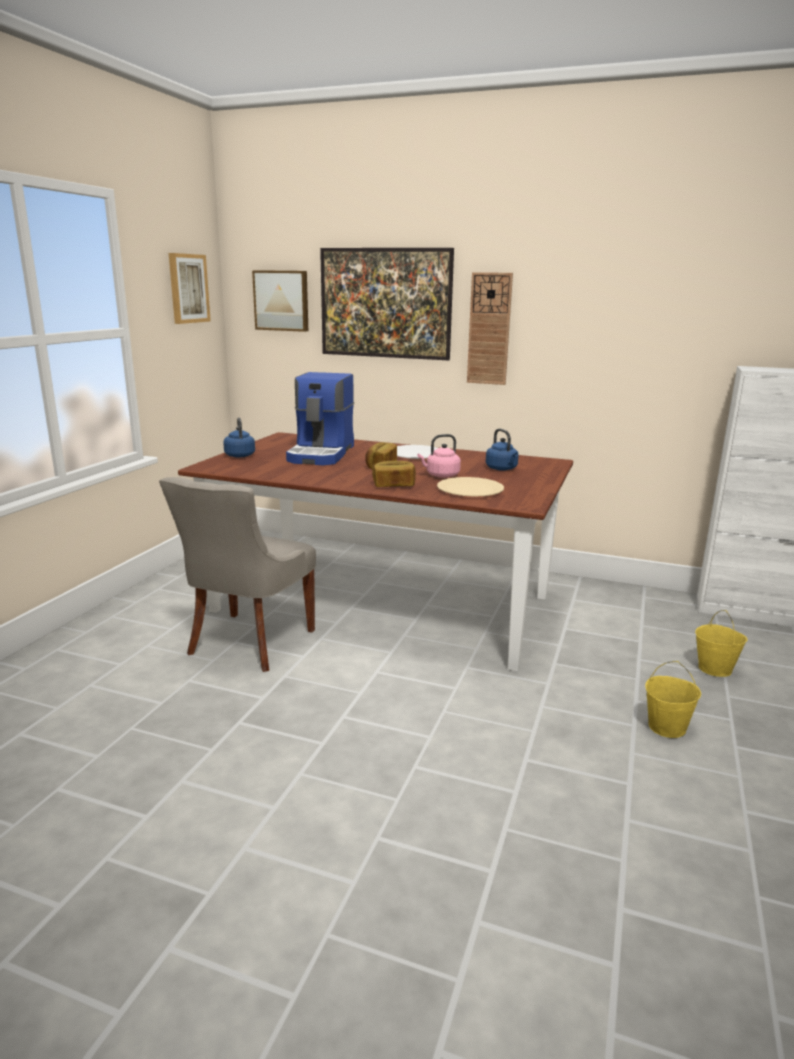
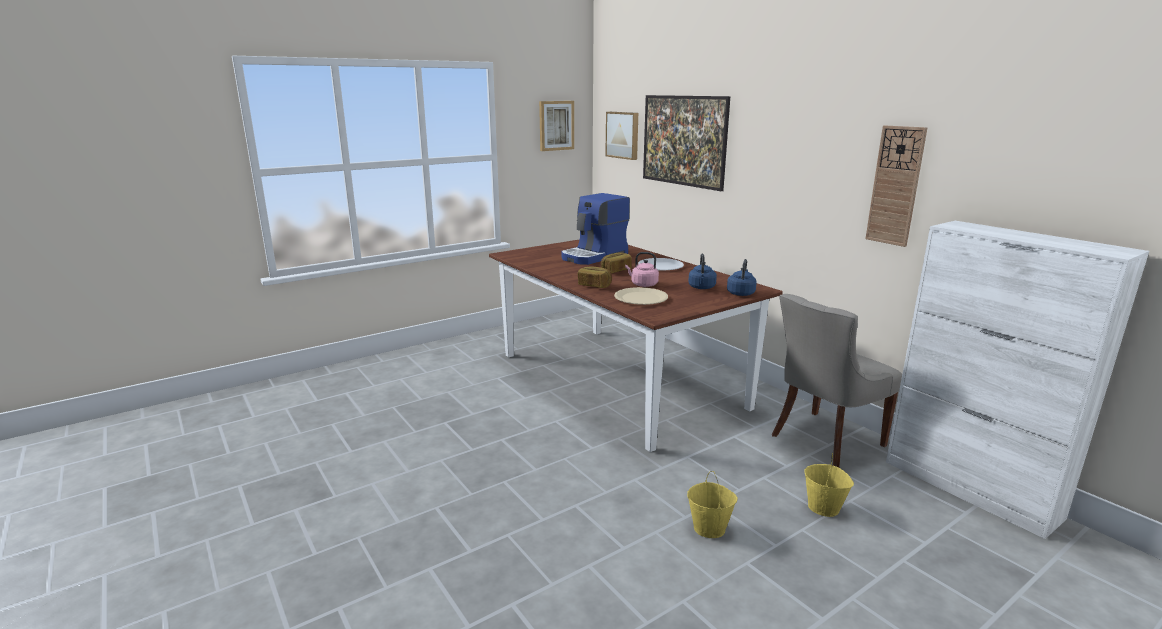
camera: 35 degrees right, 0 degrees up
(240, 455) = (542, 249): blue kettle -> blue kettle (741, 293)
(248, 643) = (504, 380): grey chair -> grey chair (824, 440)
(489, 329) = (751, 167): wall clock -> wall clock (895, 186)

